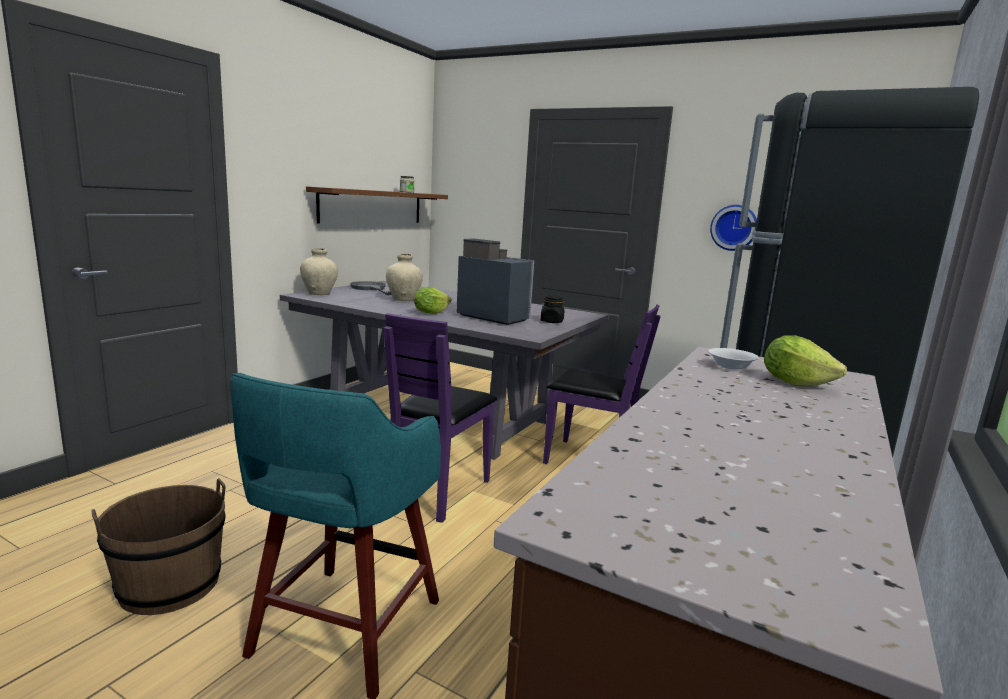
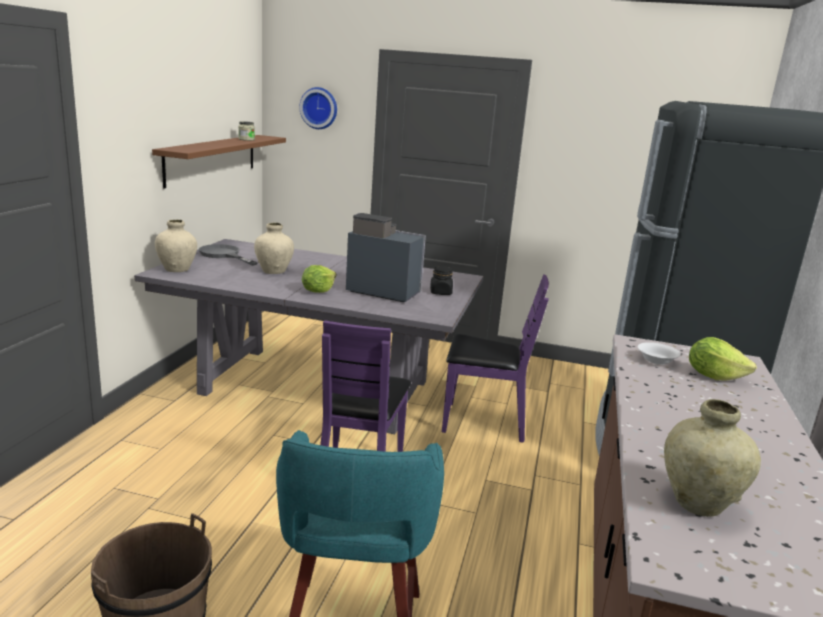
camera: 15 degrees left, 5 degrees up
(667, 475) = (698, 503): none -> beige vase
(734, 227) = (591, 182): wall clock -> wall clock (319, 108)

